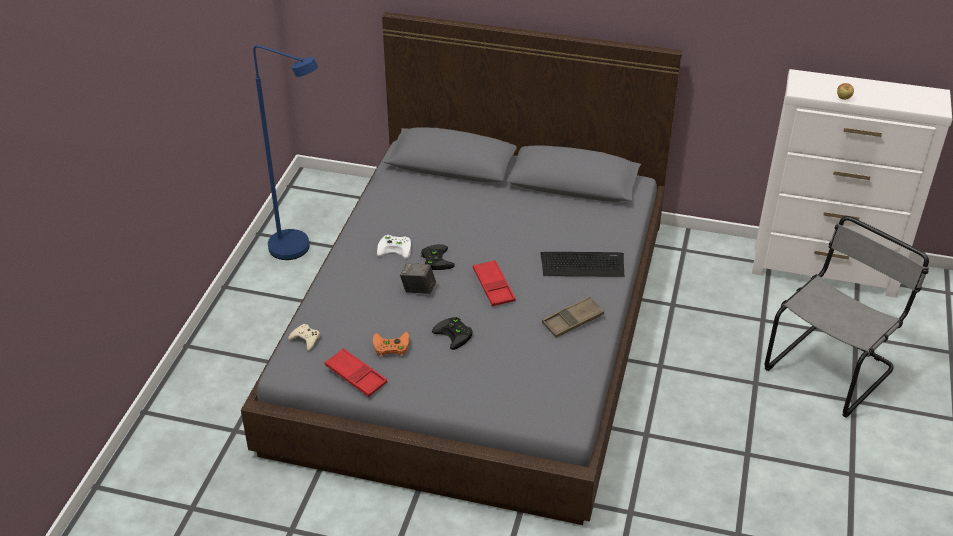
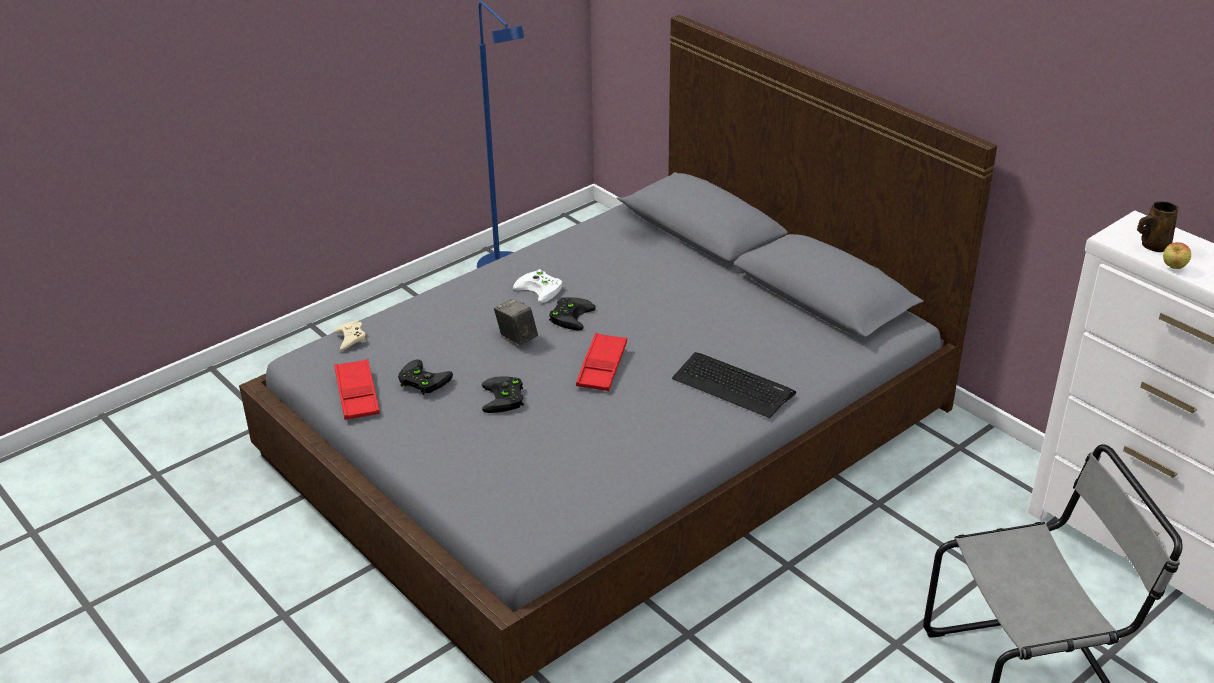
camera: 35 degrees right, 5 degrees down
(390, 346) = (421, 380): orange game controller -> black game controller
(572, 320) = (652, 440): brown tray -> none
(821, 88) = (1153, 246): none -> brown mug

